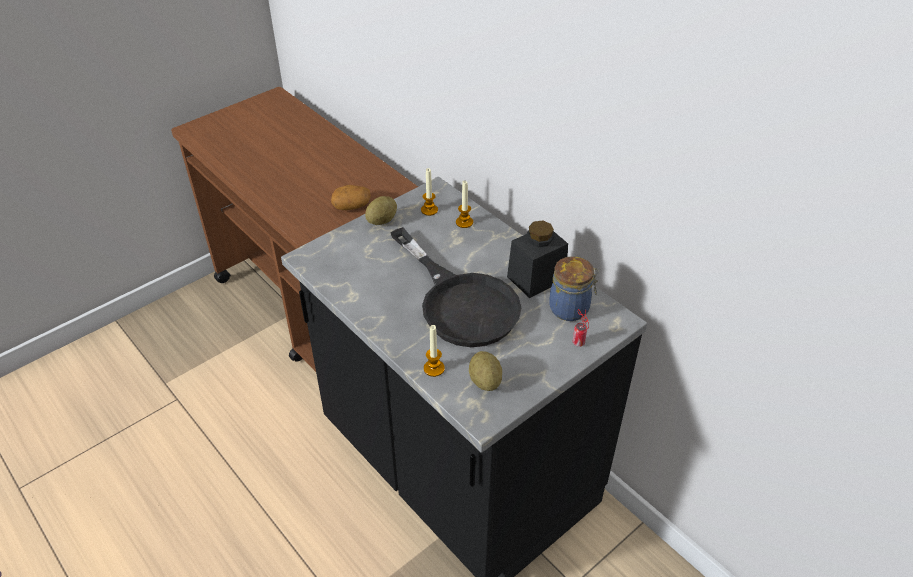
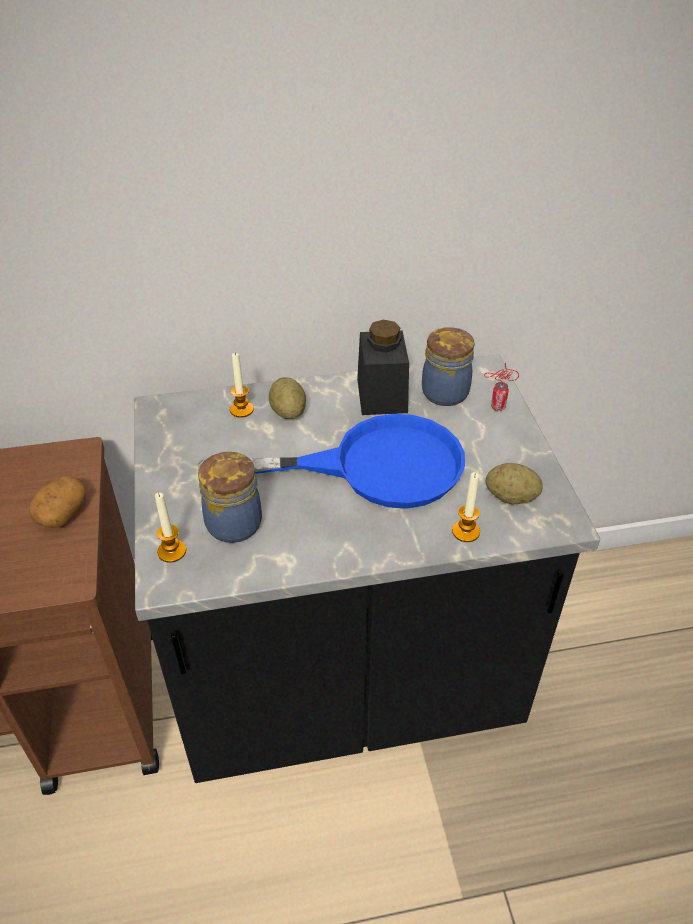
camera: 60 degrees left, 0 degrees up
(365, 262) = (231, 523): none -> jar
(382, 221) = (167, 477): potato -> potato (288, 412)
(429, 210) = (190, 428): candle -> candle (172, 551)
(460, 302) = (373, 467): black frying pan -> blue frying pan

